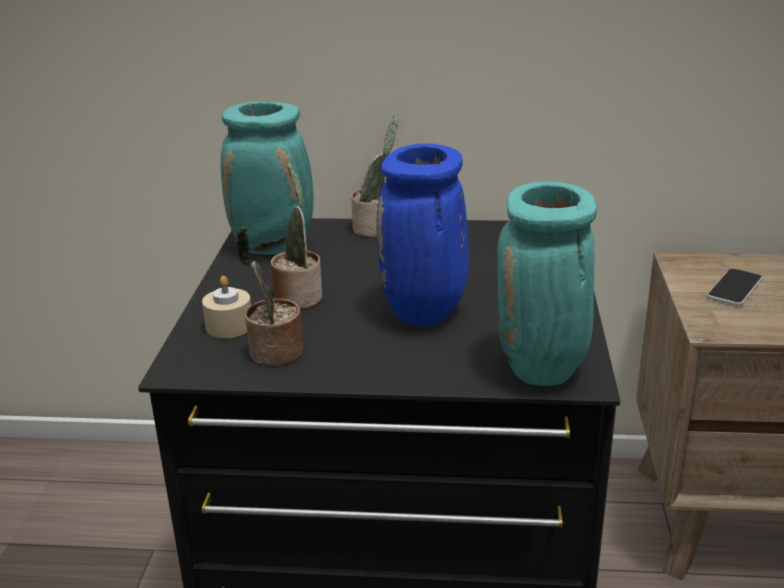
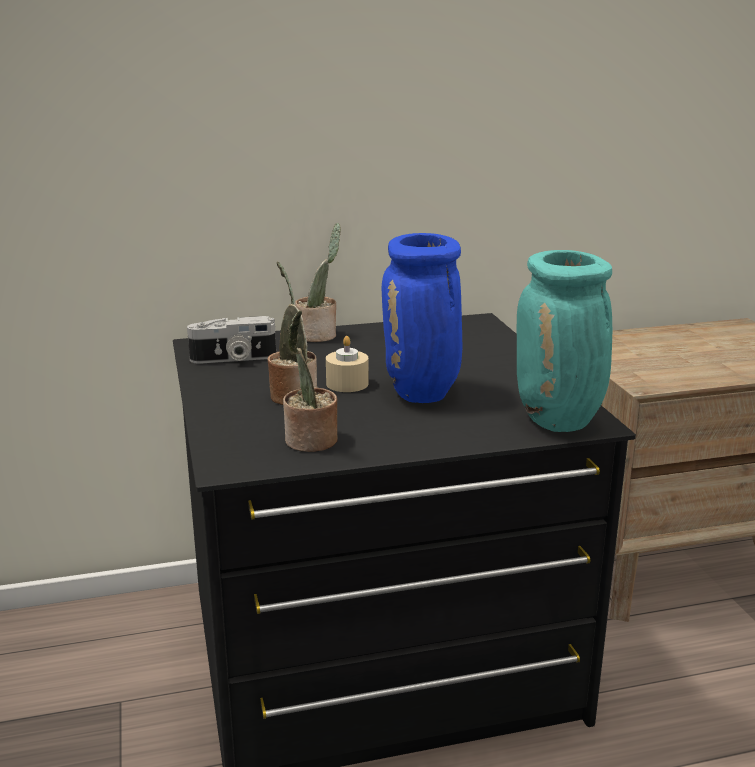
camera: 20 degrees left, 5 degrees down
(229, 326) = (246, 426): beige candle -> beige candle (347, 383)
(275, 247) = (233, 359): turquoise vase -> camera
(734, 288) = (638, 354): phone -> none

